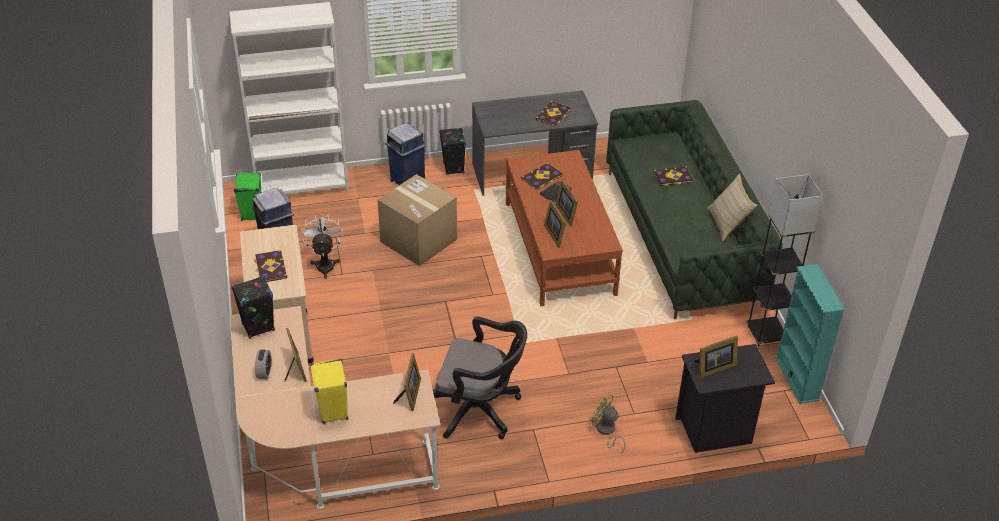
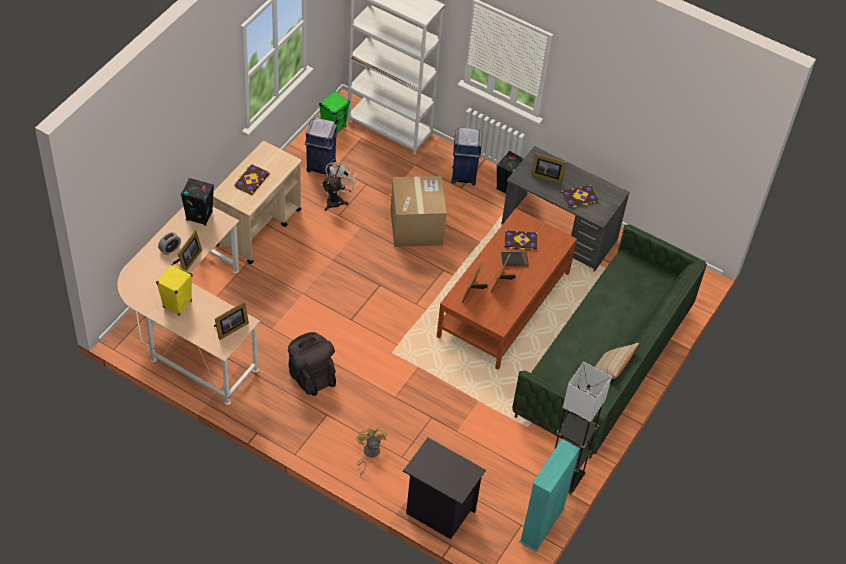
camera: 40 degrees right, 10 degrees up
(479, 410) = (310, 375): black office chair -> black backpack
(673, 177) = (617, 311): book -> none
(713, 368) = (435, 462): picture frame -> picture frame (546, 175)

